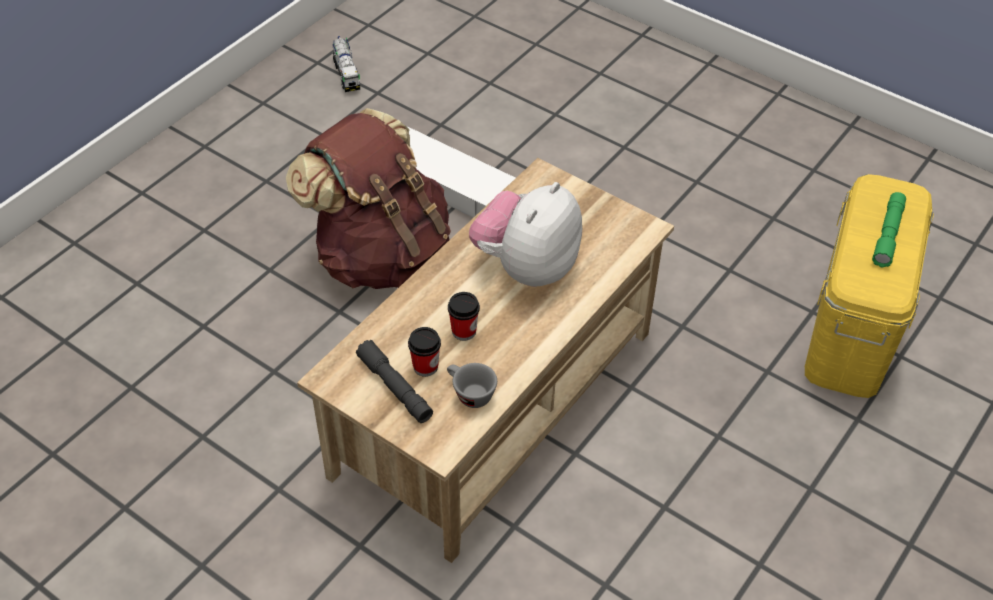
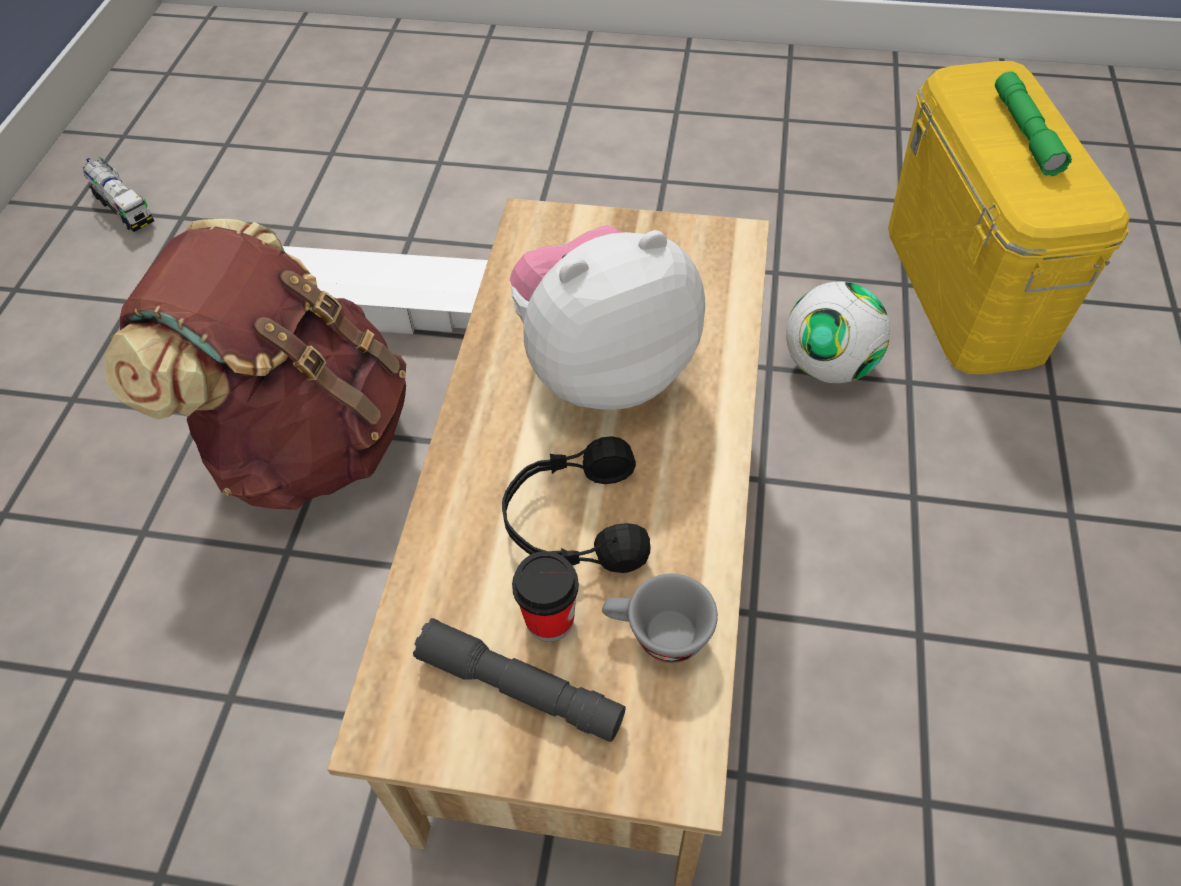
camera: 25 degrees left, 5 degrees up
(464, 331) = (574, 522): cup -> black headphones
(526, 267) = (603, 368): plush toy -> plush toy turned 60 degrees clockwise
(721, 340) = (828, 365): none -> football

